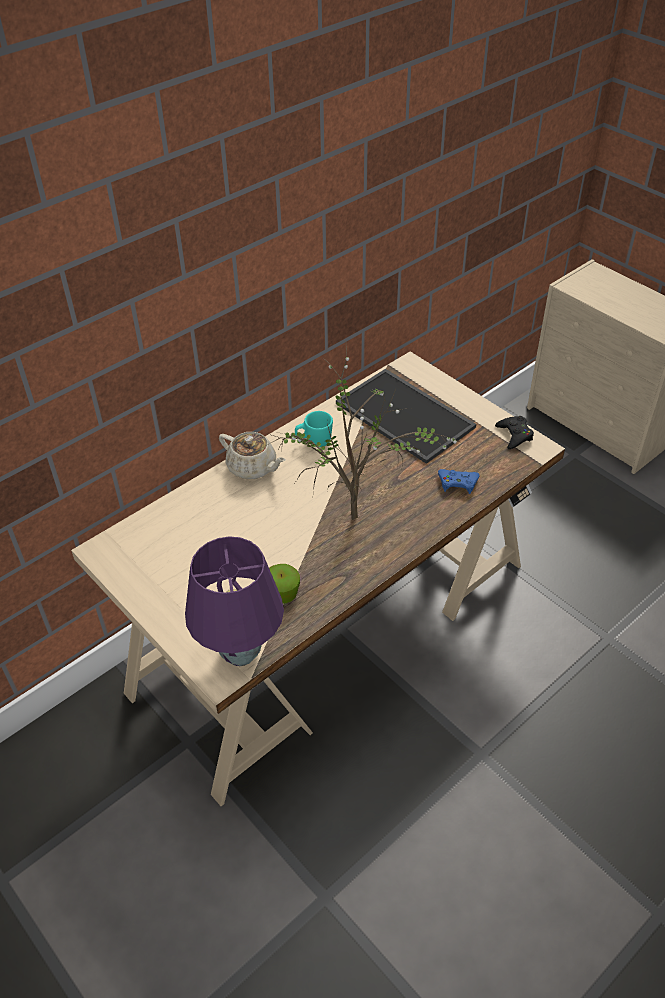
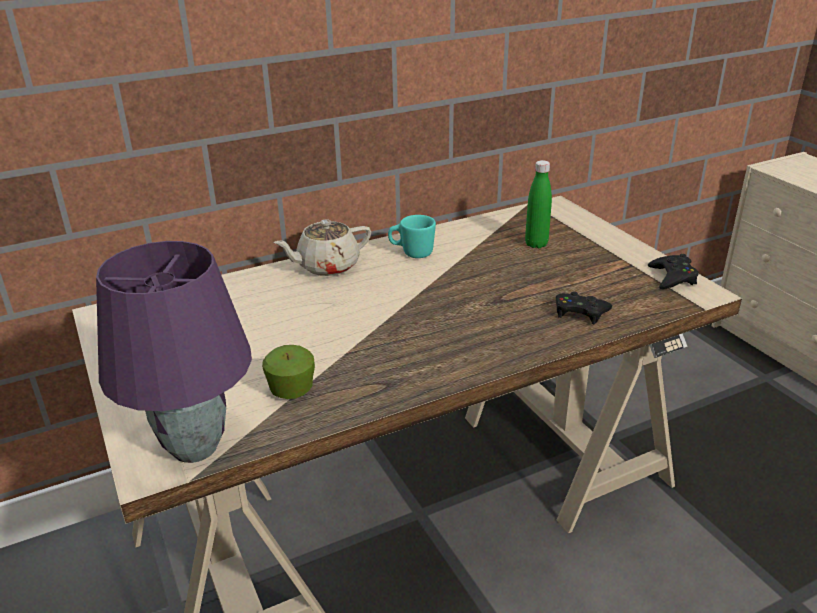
camera: 15 degrees right, 15 degrees down
(253, 467) = (327, 266): beige teapot -> beige teapot turned 105 degrees clockwise
(359, 520) = (432, 330): potted plant -> none
(407, 415) = (536, 244): tray -> green bottle
(457, 483) = (580, 312): blue game controller -> black game controller

